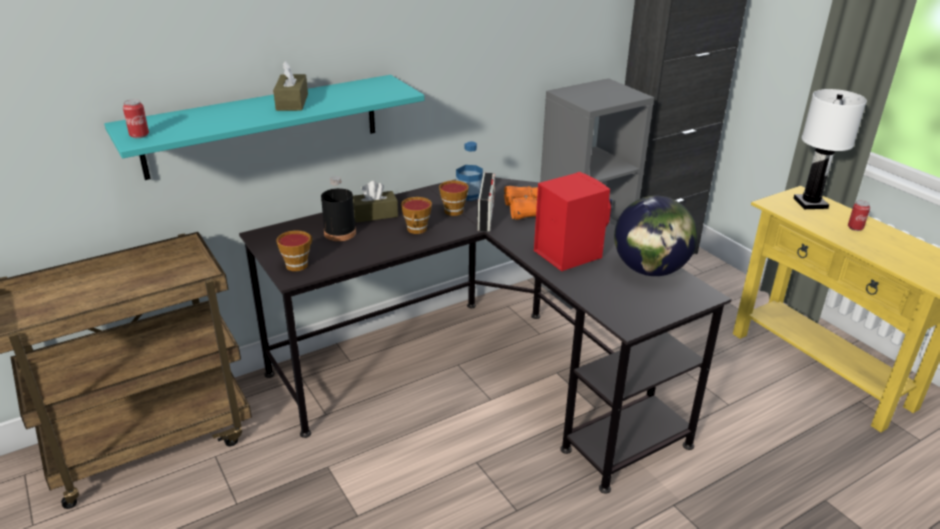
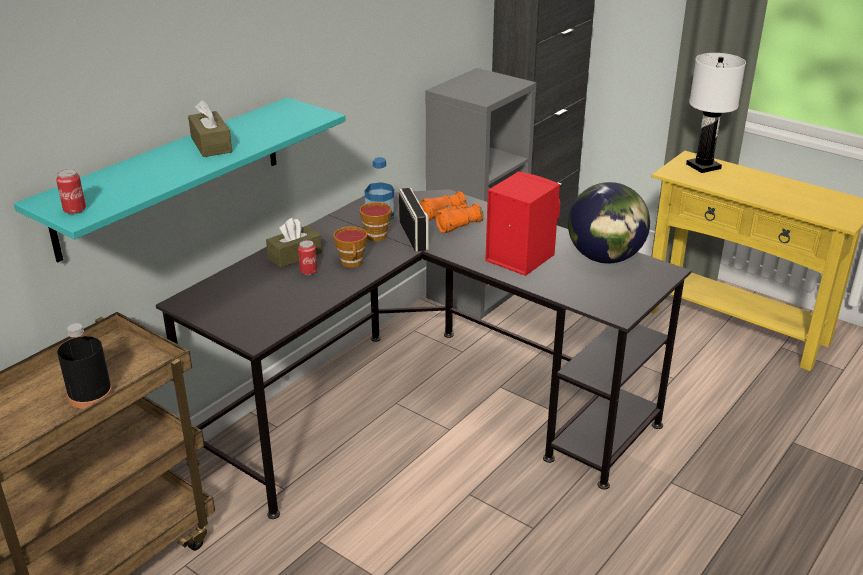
camera: 20 degrees left, 0 degrees up
(298, 264) = (252, 324): cup -> none
(340, 233) = (272, 282): black bottle -> black bottle (90, 395)
(855, 228) = (753, 183): can -> can (308, 271)

